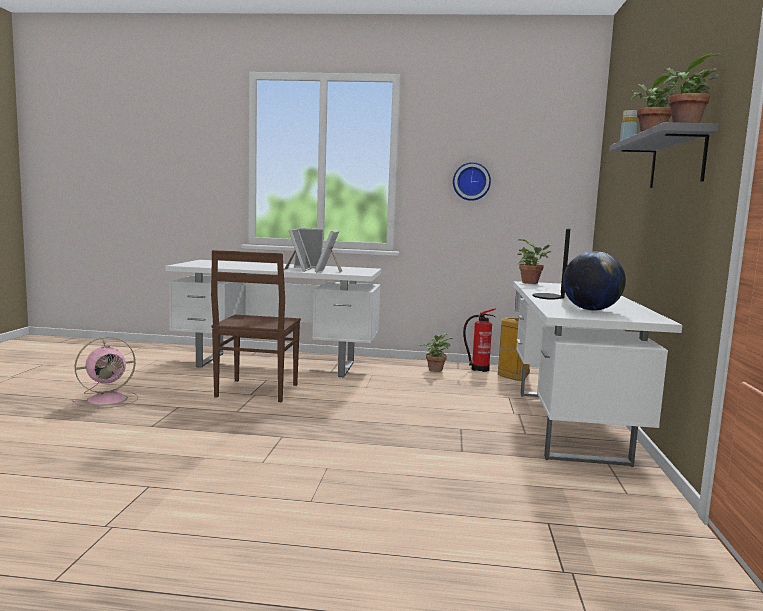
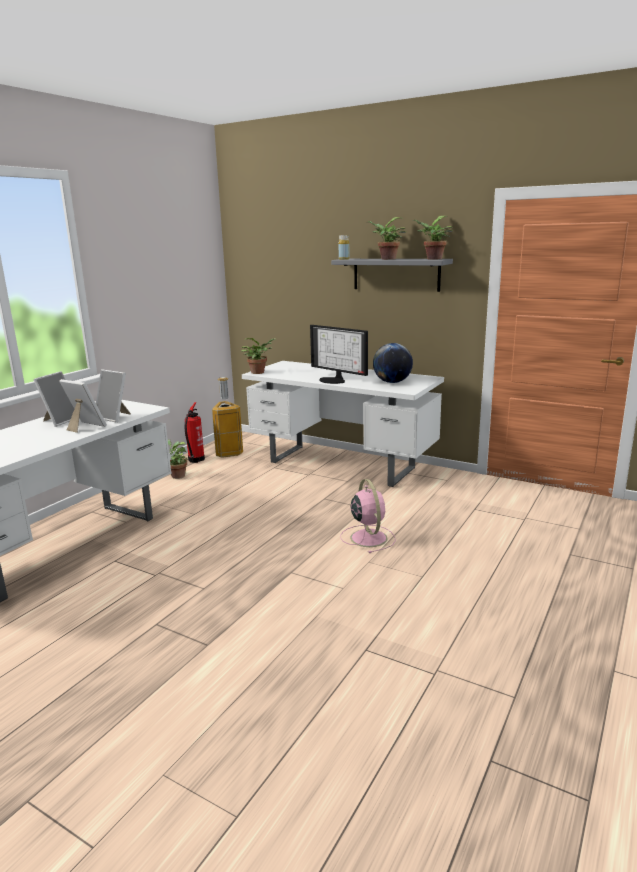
camera: 65 degrees left, 10 degrees up
(109, 399) = (74, 678): pink fan -> pink fan (368, 537)
(256, 391) = (149, 571): brown chair -> none
(471, 181) = (147, 287): wall clock -> none

